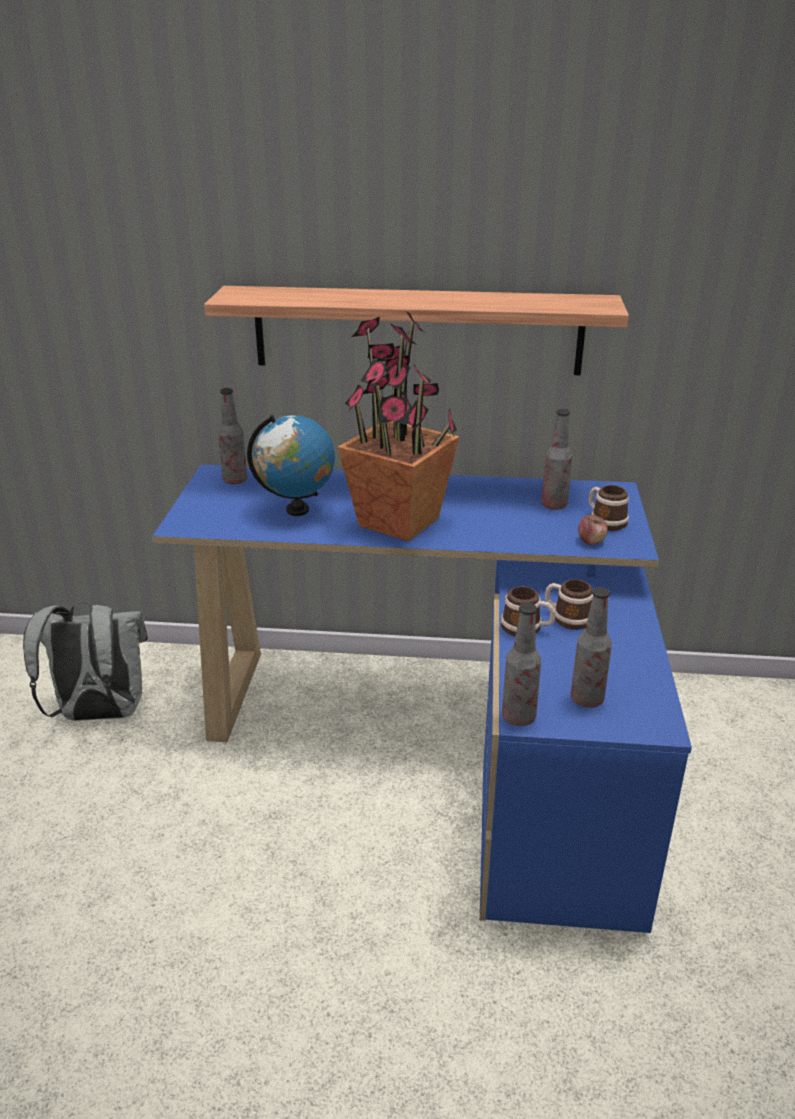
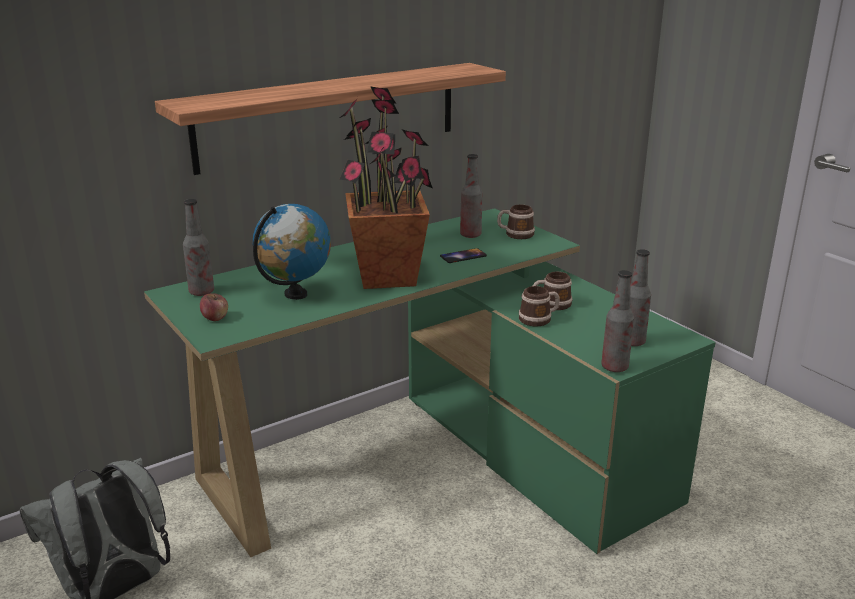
camera: 40 degrees left, 5 degrees down
(445, 739) = (436, 461): blue desk -> green desk
(506, 526) = (463, 256): none -> phone
(591, 541) = (527, 247): apple -> apple (215, 318)

